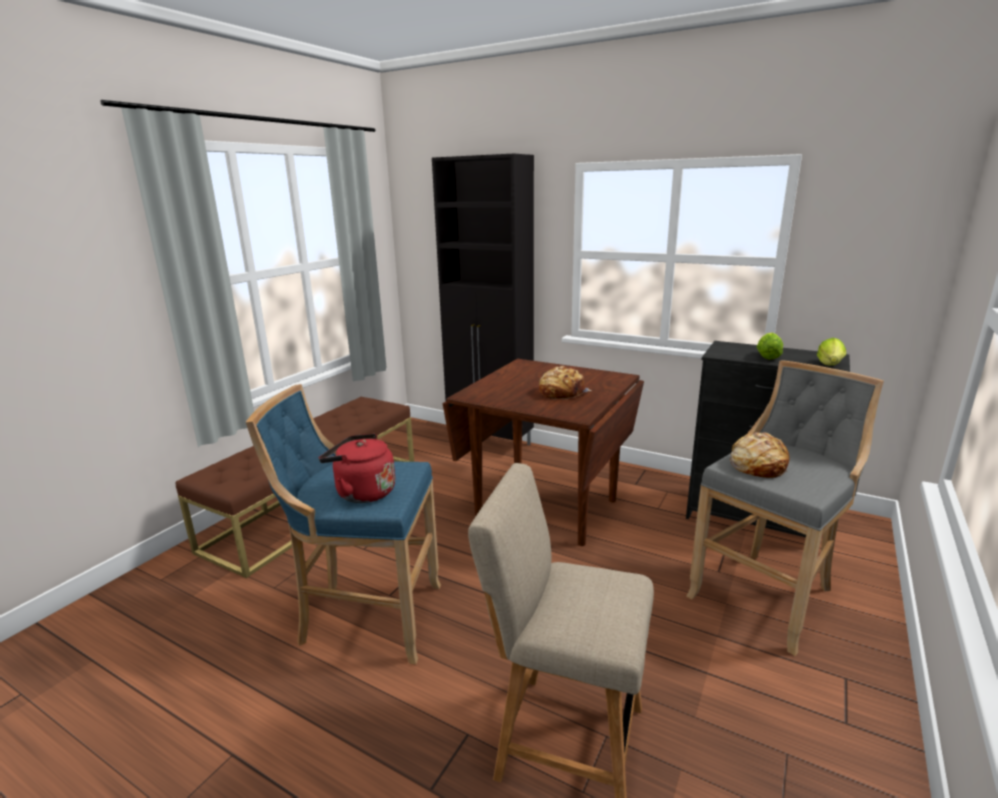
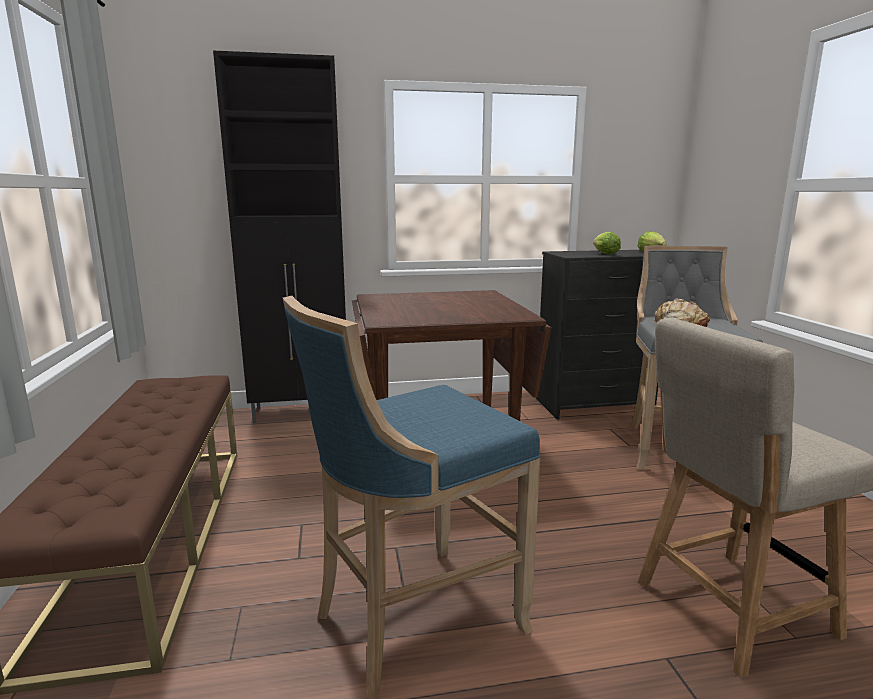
camera: 40 degrees left, 5 degrees down
(362, 492) = (443, 423): red kettle -> none
(561, 392) = (466, 307): bread -> none

